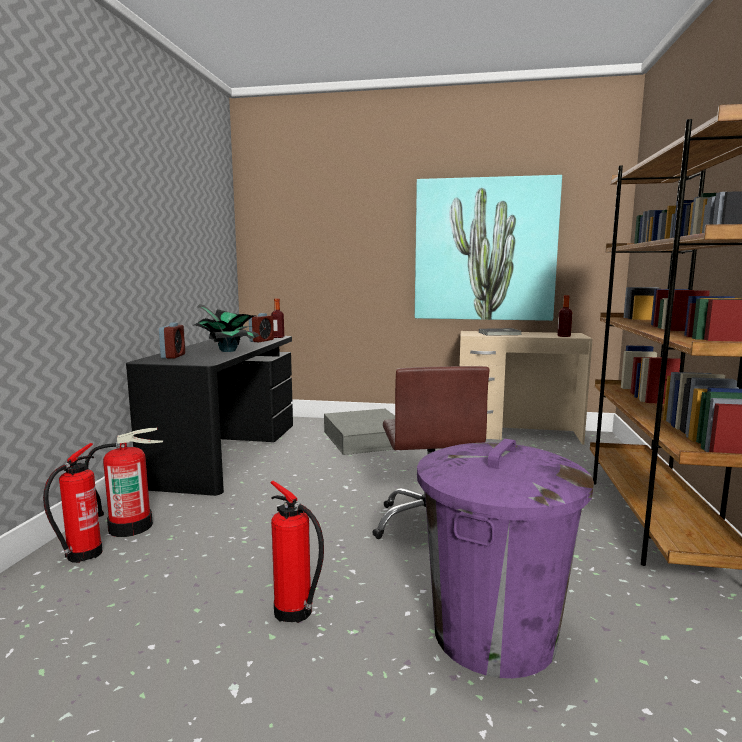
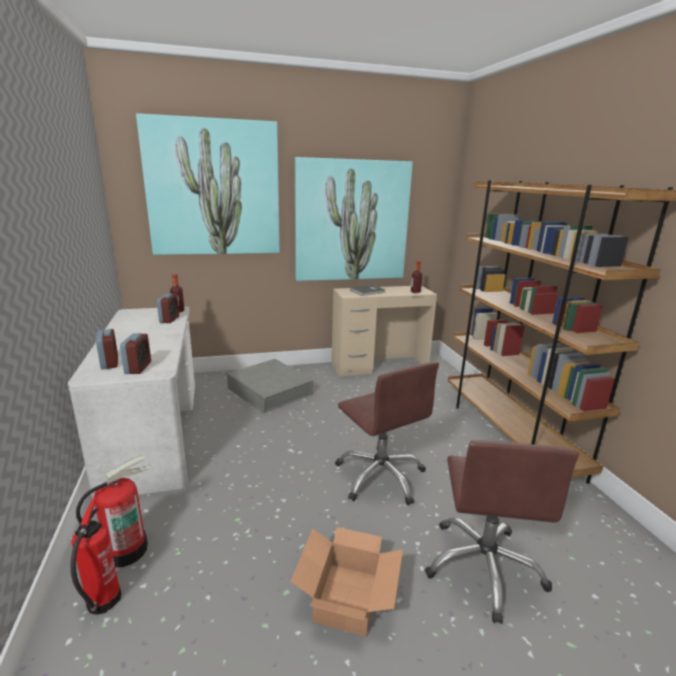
camera: 25 degrees left, 10 degrees up
(191, 360) = (138, 368): none -> alarm clock
(227, 452) = (153, 431): black desk -> white desk
(228, 351) = (157, 344): potted plant -> none
(295, 613) = (346, 598): fire extinguisher -> cardboard box
(332, 218) = (214, 188): none -> picture
(493, 634) = (484, 567): purple trash can -> brown office chair

